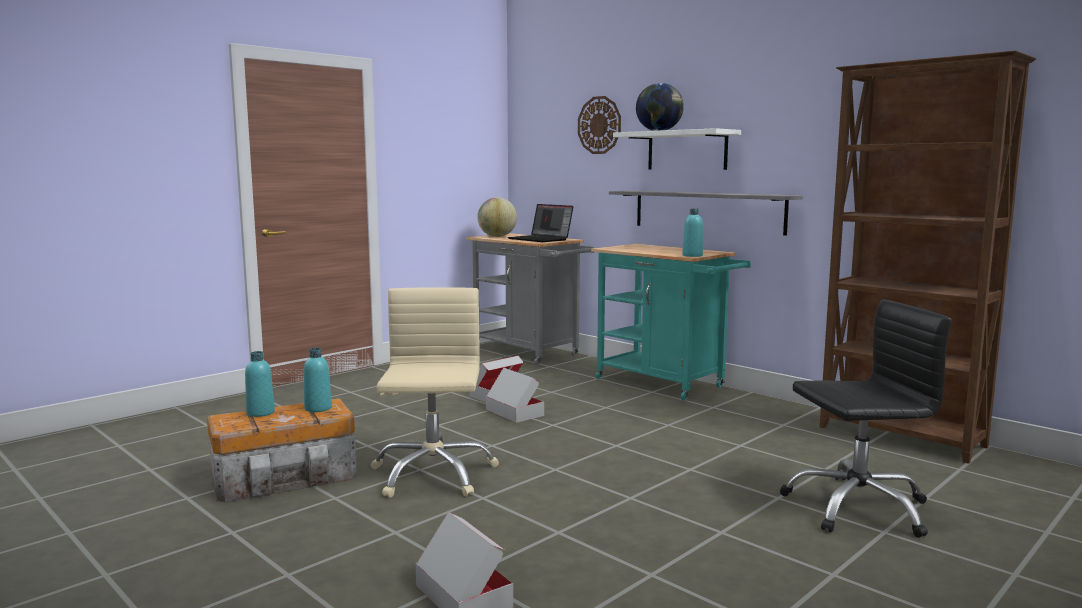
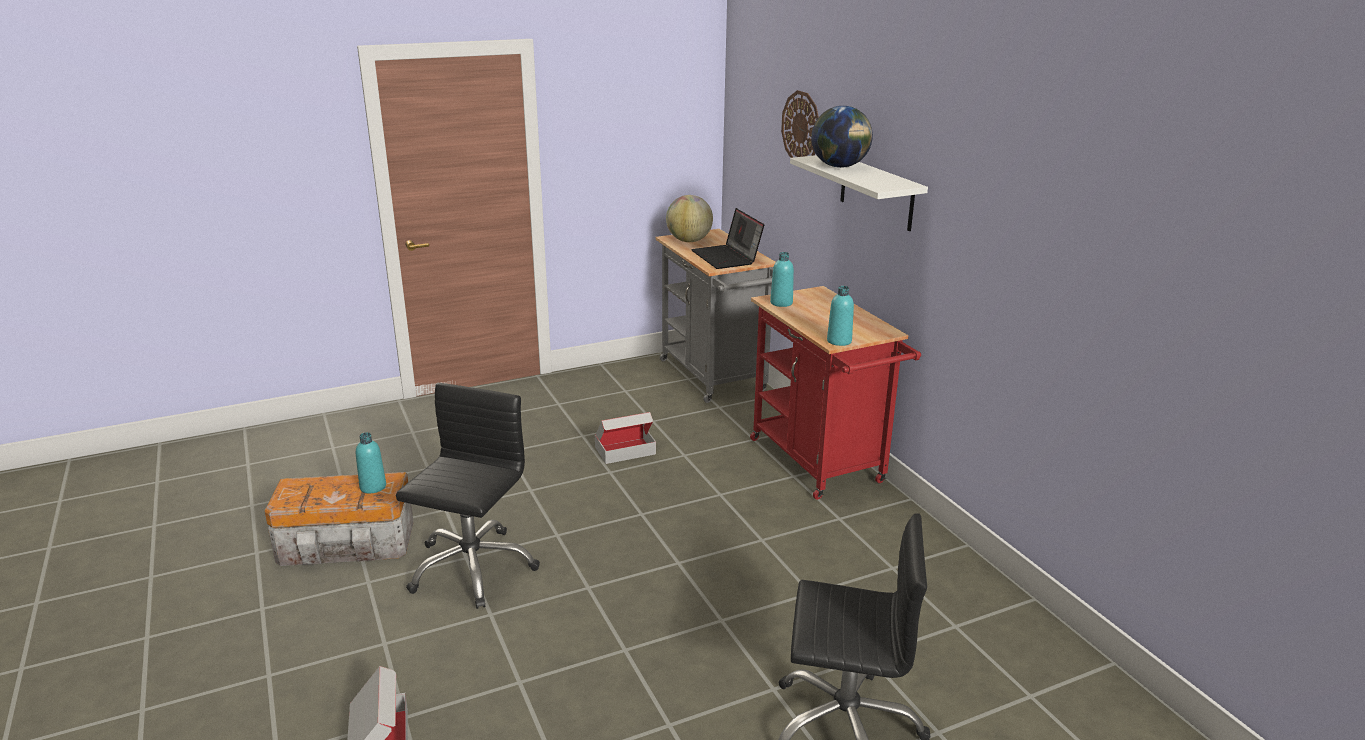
camera: 20 degrees right, 15 degrees up
(260, 413) = (322, 484): turquoise bottle -> turquoise bottle (781, 303)
(433, 474) = (472, 567): beige office chair -> black office chair
(514, 412) = (619, 484): cardboard box -> none
(666, 384) = (821, 465): turquoise cart -> red cart
(707, 211) = (889, 274): grey shelf -> none
(901, 437) = (1015, 623): brown bookcase -> none

